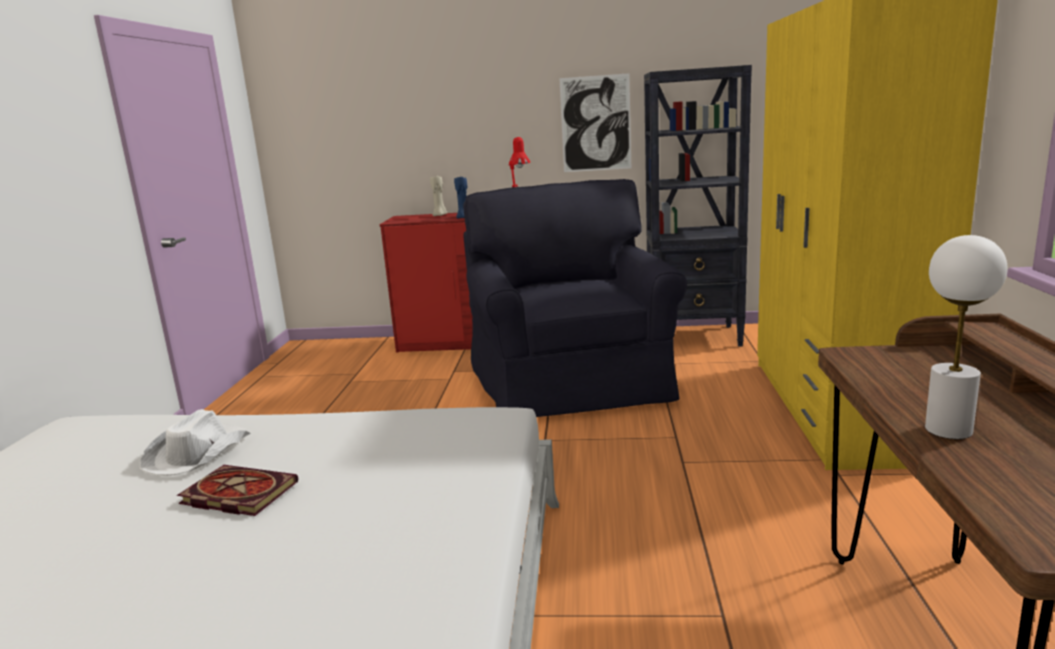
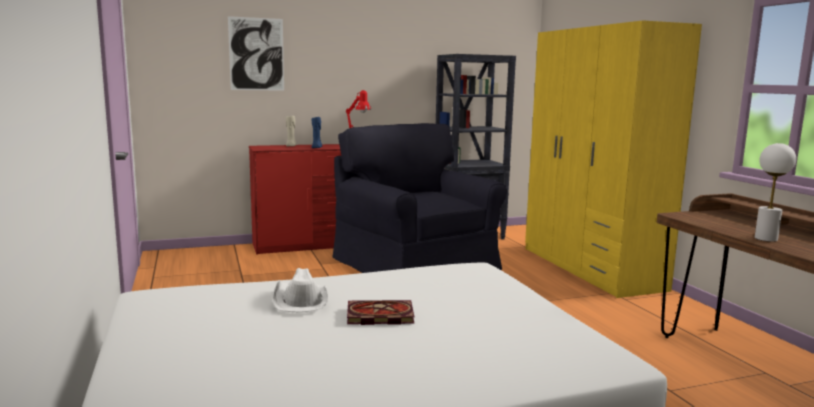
camera: 25 degrees left, 5 degrees down
(595, 123) = (403, 85): picture -> picture (256, 54)

